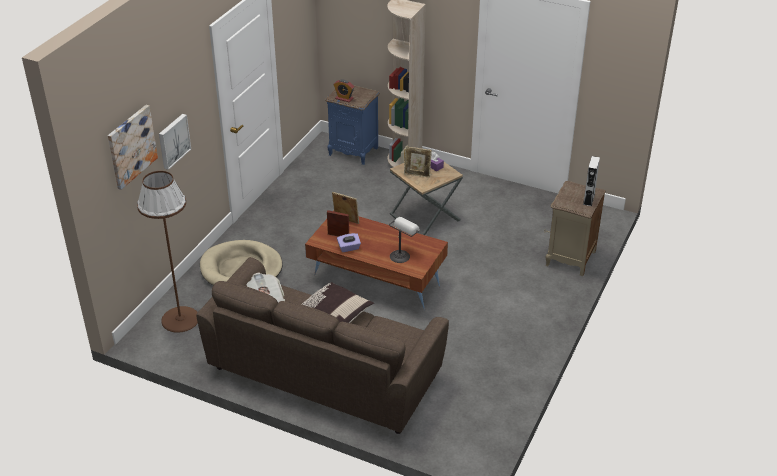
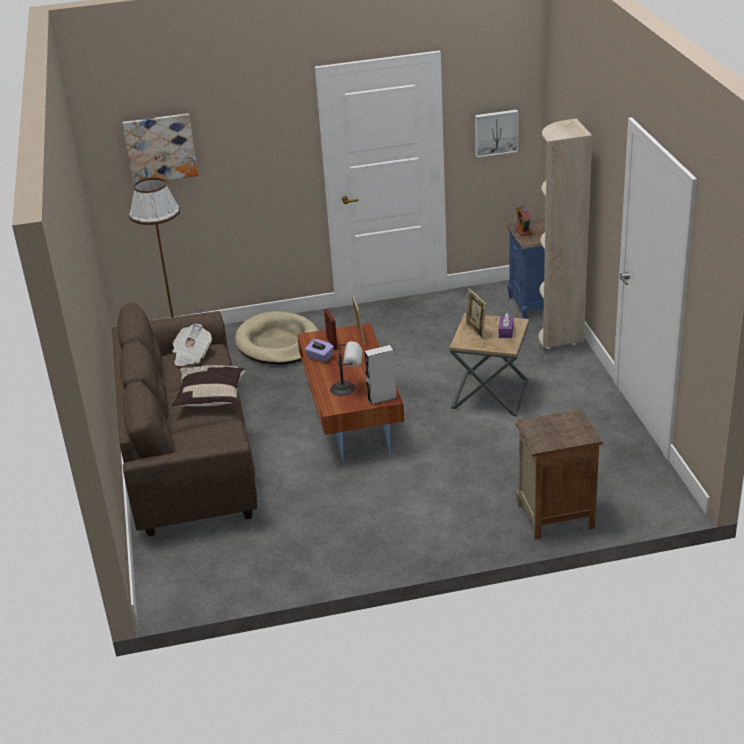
camera: 55 degrees right, 5 degrees down
(173, 141) = (232, 169): picture -> picture (495, 132)
(589, 199) = (564, 438): grey speaker -> grey speaker (382, 398)

